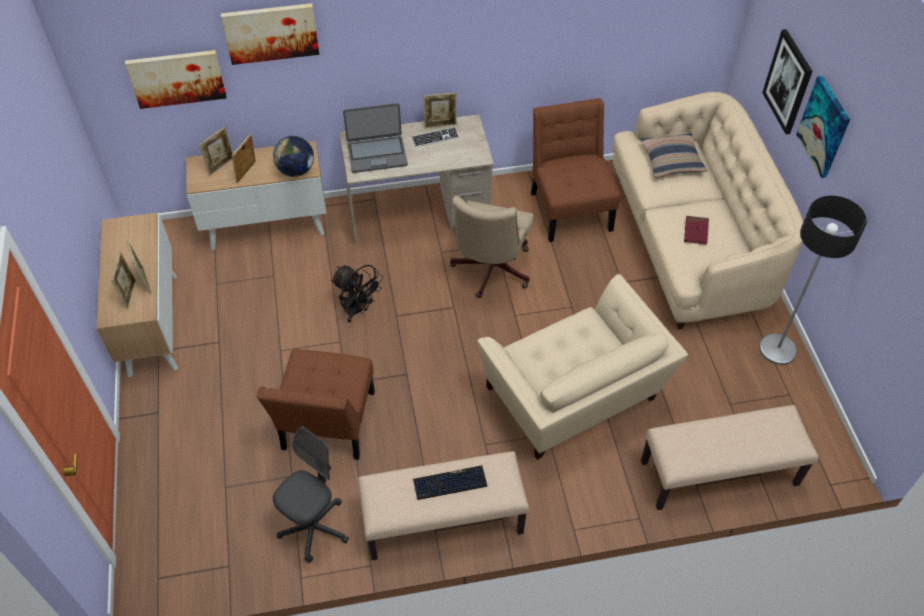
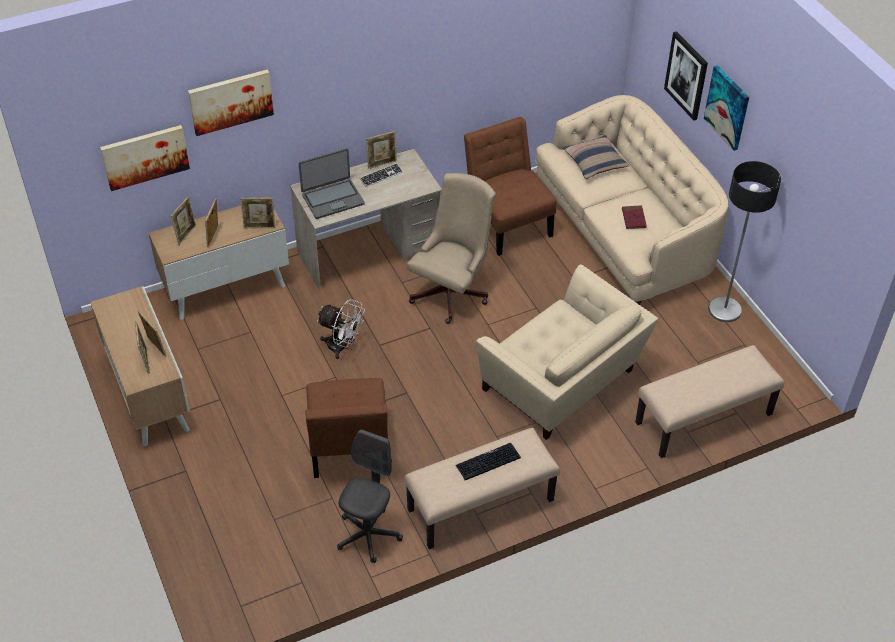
camera: 15 degrees left, 5 degrees down
(296, 170) = (260, 227): globe -> picture frame
(358, 310) = (342, 347): black fan -> white fan
(489, 272) = (452, 291): beige office chair -> beige office chair turned 150 degrees counterclockwise

